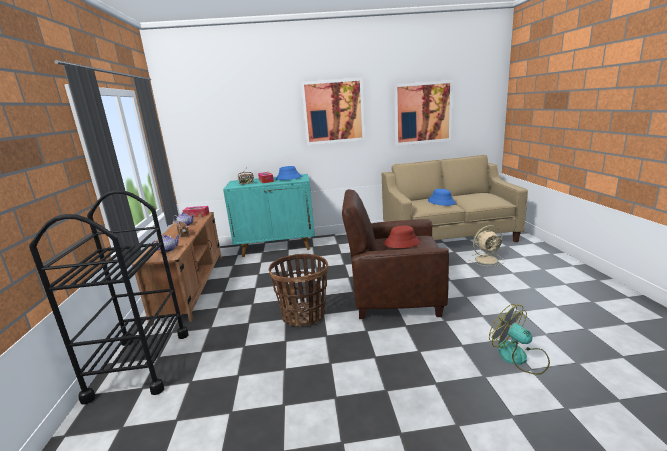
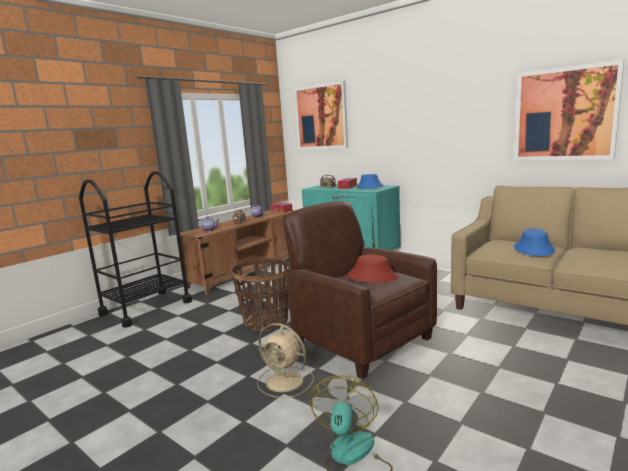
camera: 45 degrees right, 5 degrees down
(333, 111) = (434, 112): picture -> picture (321, 117)
(487, 259) = (555, 354): beige fan -> beige fan (286, 382)

